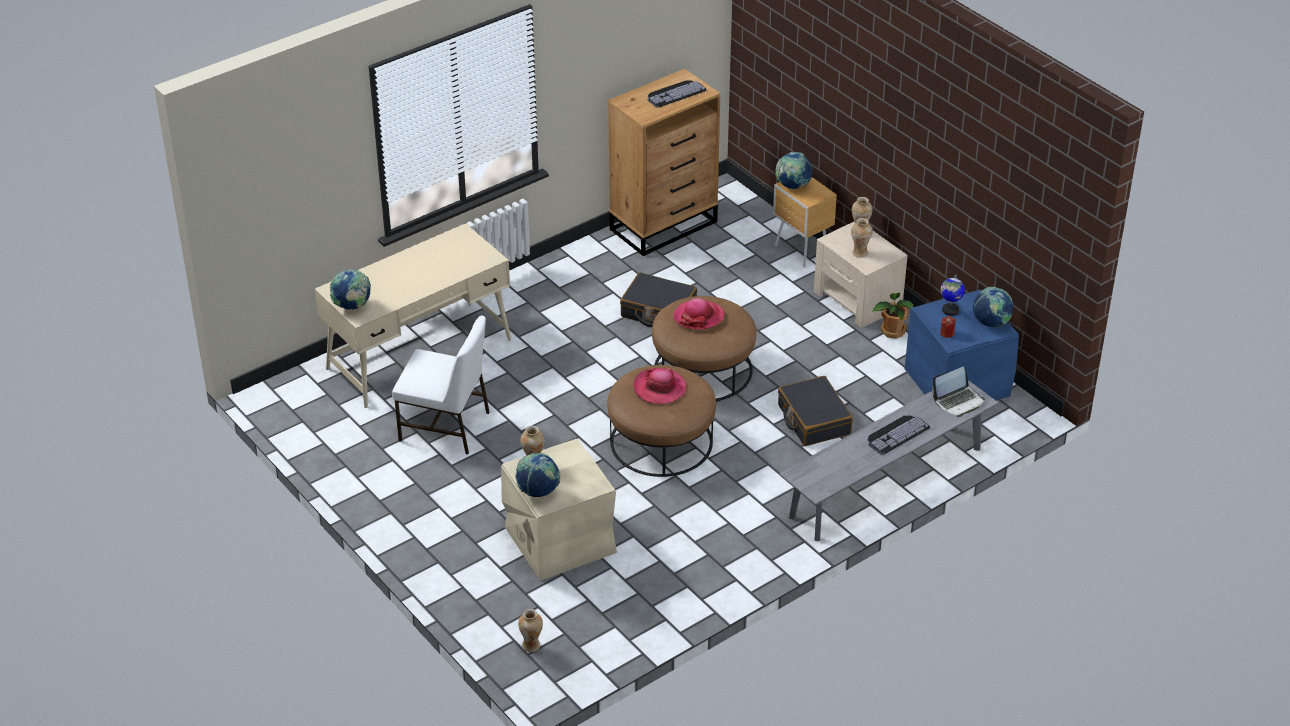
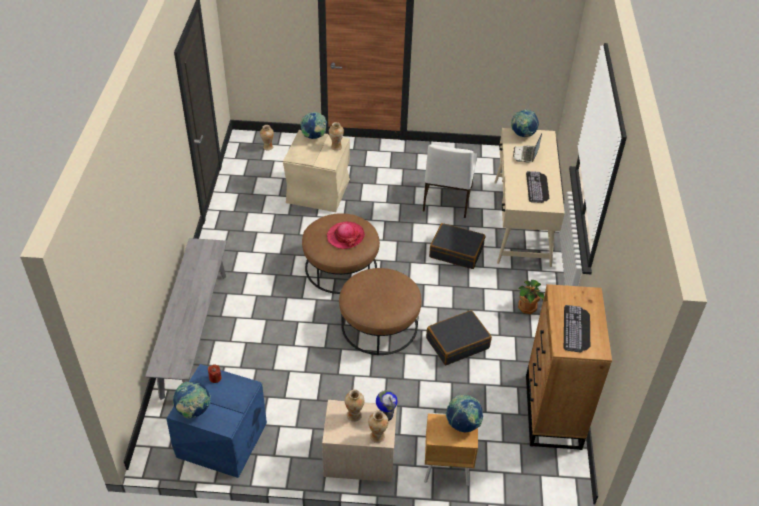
camera: 130 degrees right, 5 degrees up
(446, 427) = (447, 199): white chair -> white chair turned 45 degrees counterclockwise
(698, 317) = (387, 293): hat -> none
(813, 420) = (279, 341): black suitcase -> black suitcase (456, 251)
(892, 331) = (307, 448): potted plant -> potted plant (528, 307)
(896, 433) = (187, 307): keyboard -> keyboard (538, 187)
(950, 310) = (231, 398): globe -> globe (385, 414)
(958, 401) = (171, 357): laptop -> laptop (526, 155)

